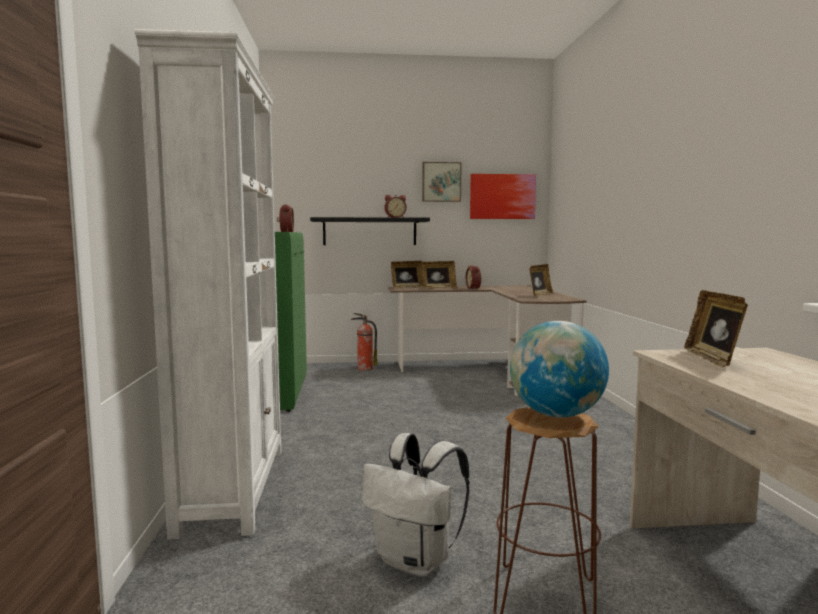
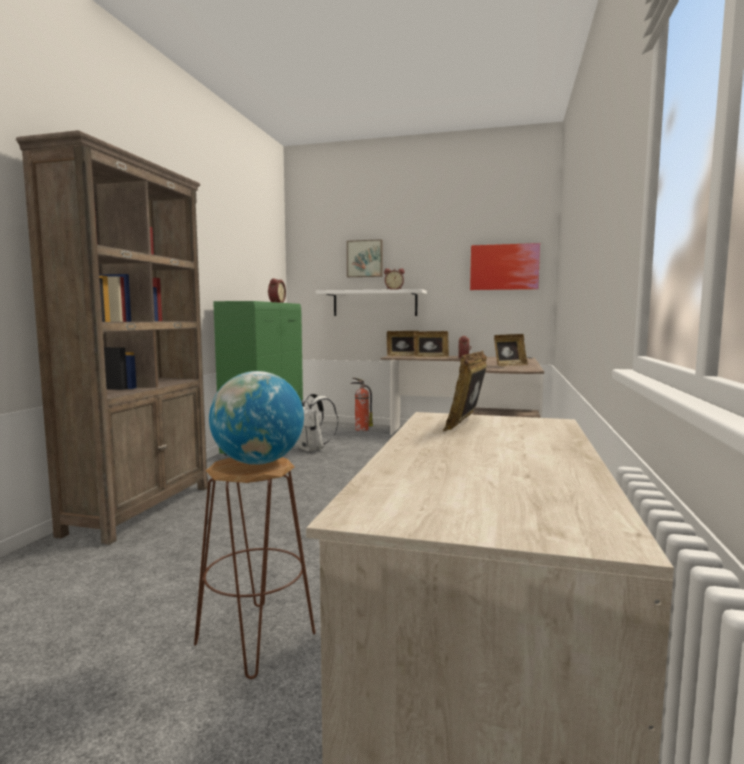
camera: 20 degrees right, 0 degrees up
(234, 488) = (141, 509): white bookcase -> brown bookcase
(369, 231) = (374, 303): black shelf -> white shelf
(416, 561) = (195, 587): white backpack -> white backpack (312, 449)
(441, 182) = (442, 255): picture -> picture (365, 258)

